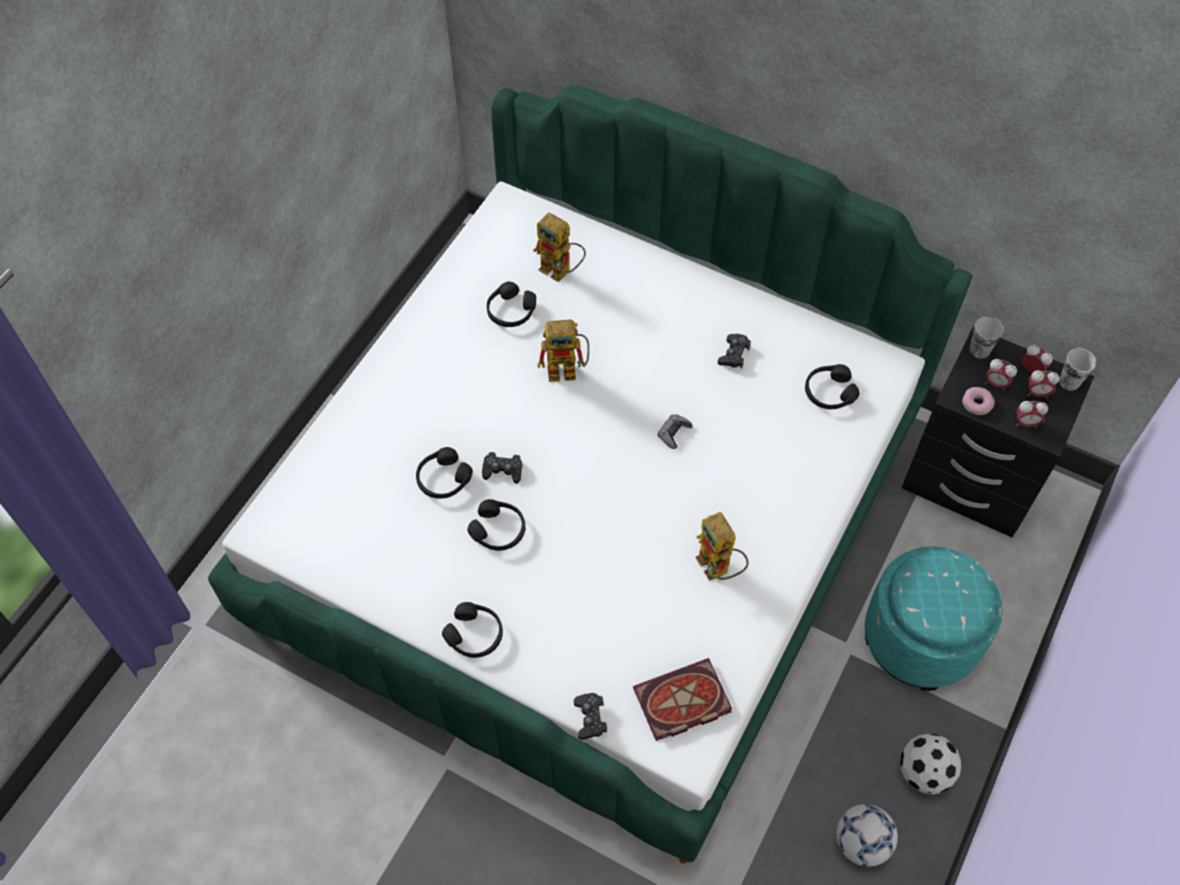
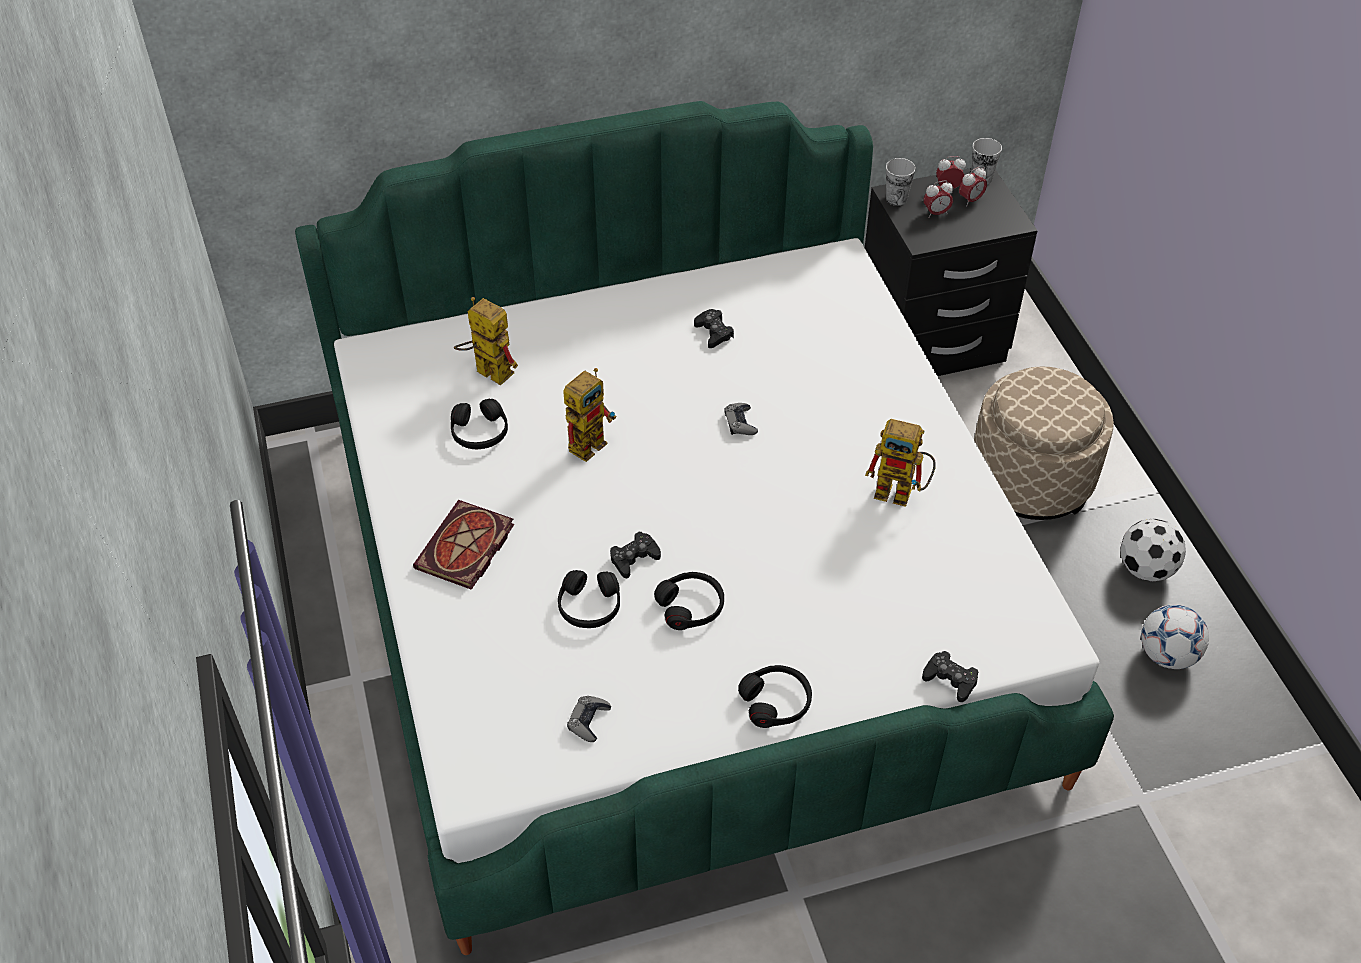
camera: 45 degrees left, 10 degrees down
(362, 549) = (588, 721): none -> grey game controller
(561, 271) = (486, 371): toy robot -> toy robot turned 135 degrees counterclockwise
(681, 703) = (999, 610): book -> book (465, 549)
(829, 392) = (820, 307): black headphones -> none
(920, 638) = (1031, 479): turquoise ottoman -> beige ottoman
(977, 404) = (940, 235): donut -> none
(1025, 423) = (988, 225): alarm clock -> none

